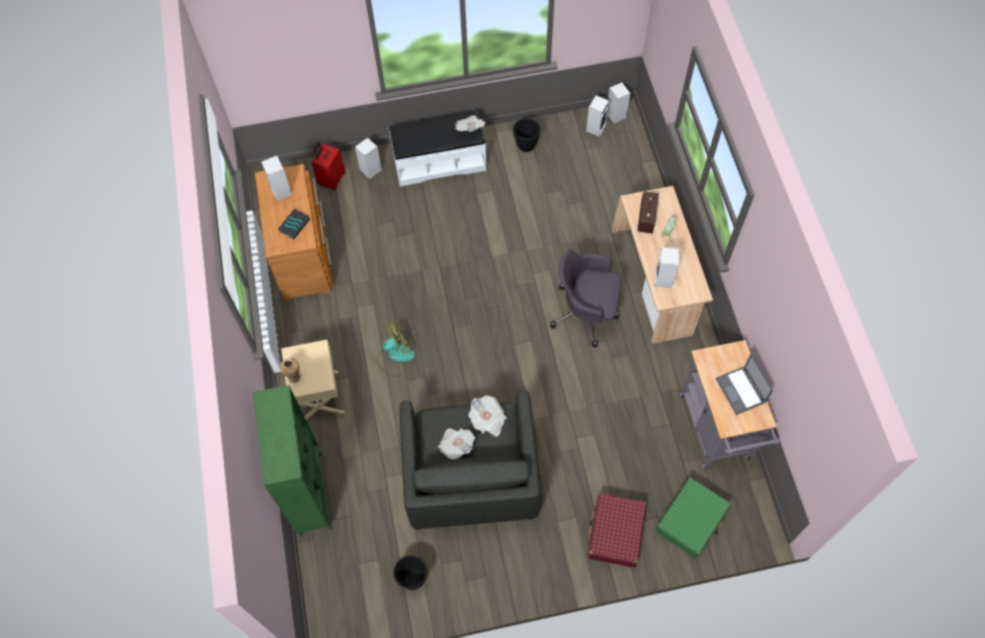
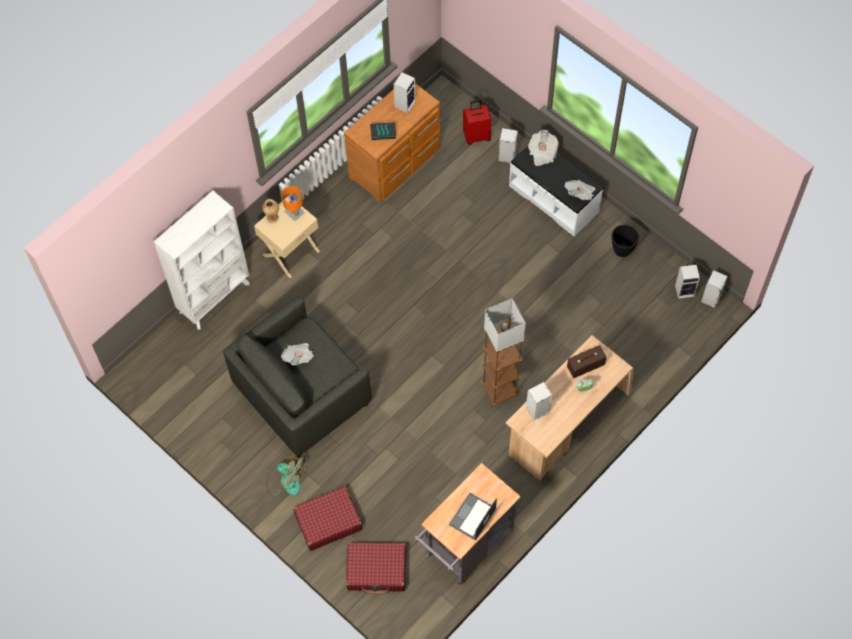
camera: 55 degrees right, 0 degrees up
(304, 354) = (294, 213): none -> orange table lamp
(310, 492) = (215, 297): green bookcase -> white bookcase
(395, 356) = (360, 281): fan -> fan (285, 480)
(413, 579) = (198, 406): black planter -> none
(488, 420) = (333, 365): newspaper -> newspaper (542, 153)
(586, 313) = (499, 390): grey office chair -> brown floor lamp
(691, 520) = (377, 570): green suitcase -> red suitcase

